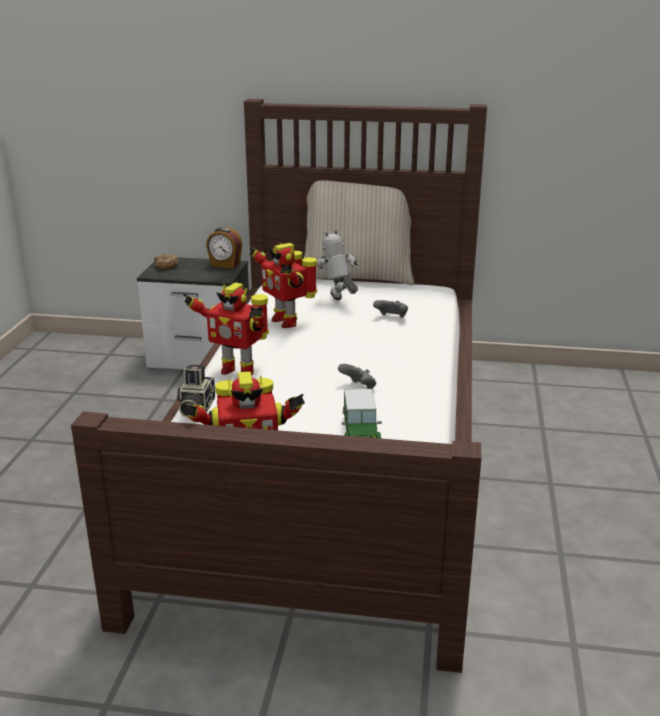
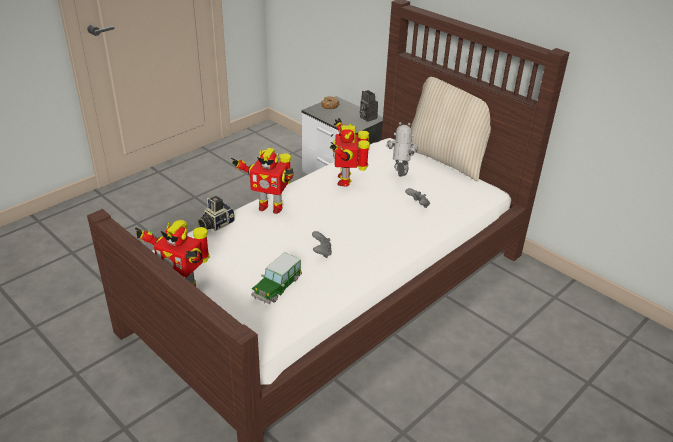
camera: 35 degrees right, 10 degrees up
(225, 265) = (367, 117): alarm clock -> camera
(237, 370) = (270, 207): toy robot -> toy robot turned 45 degrees counterclockwise

